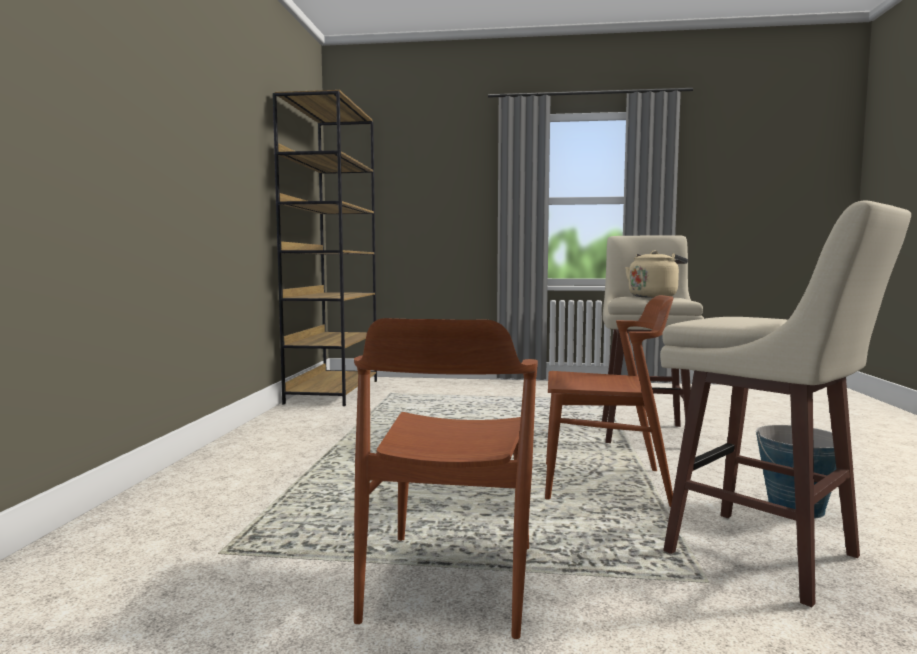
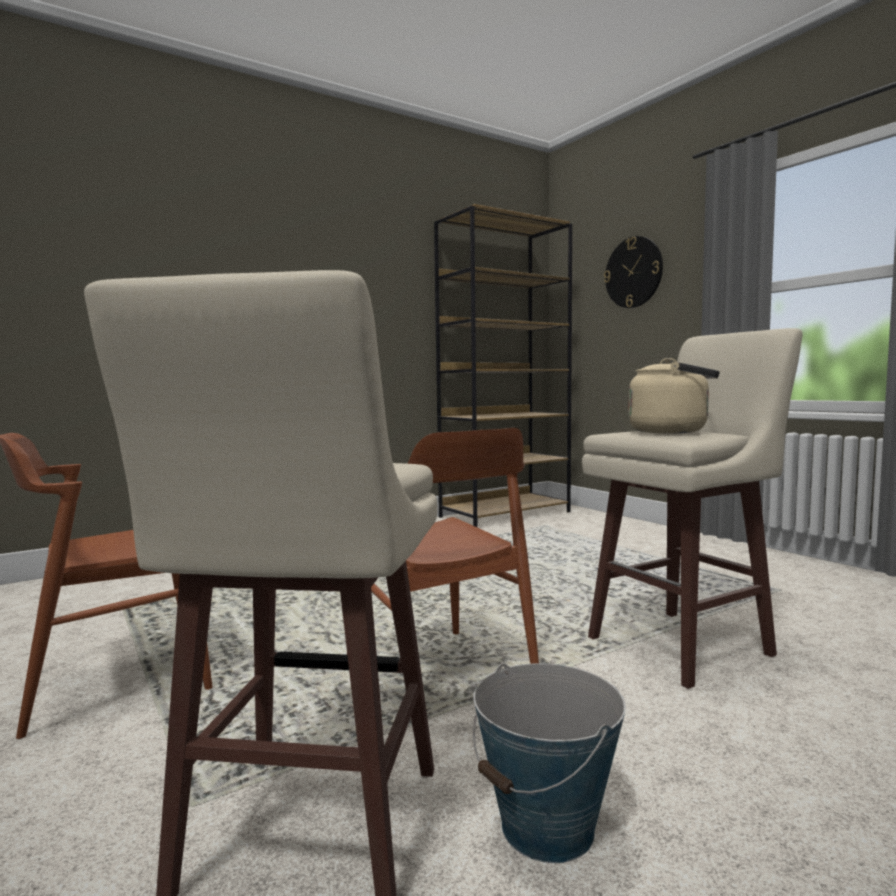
camera: 50 degrees right, 0 degrees up
(425, 174) = (633, 272): none -> wall clock

